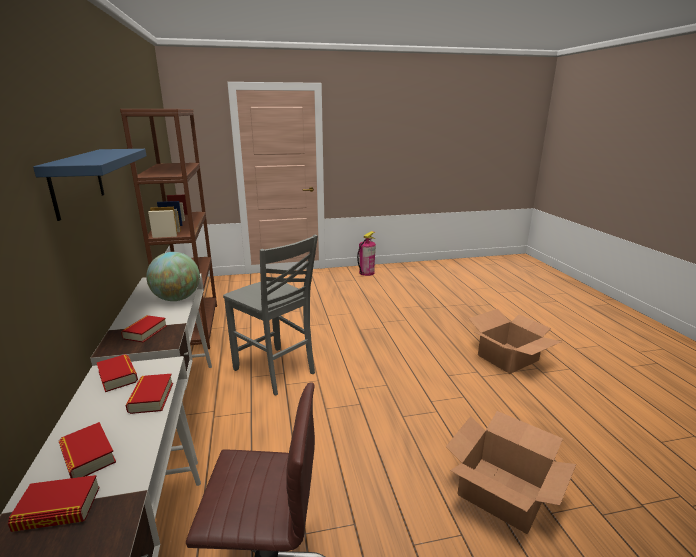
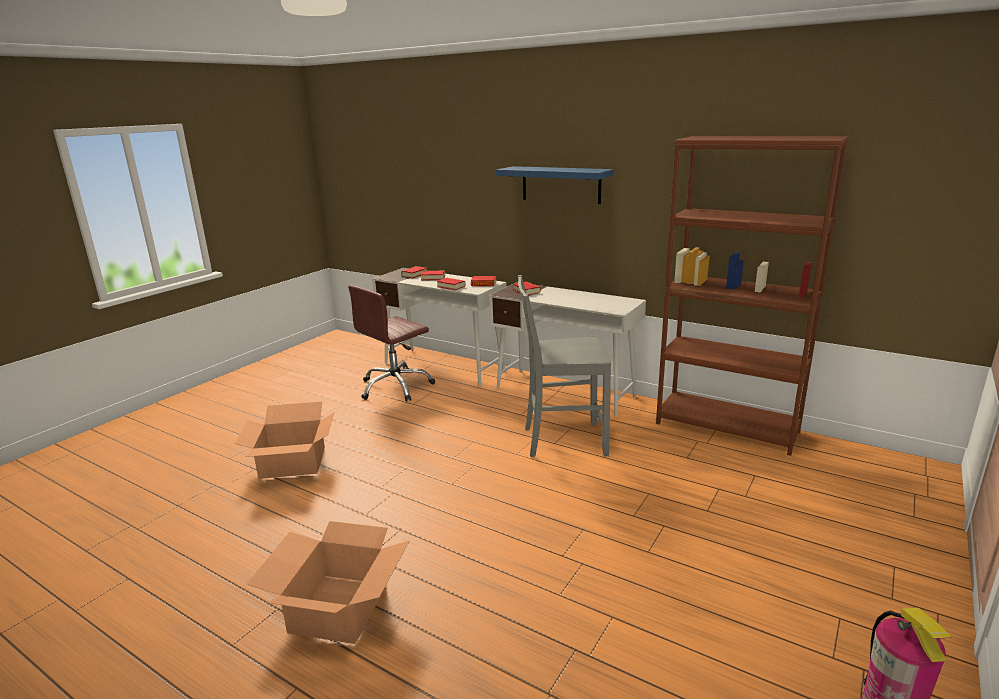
camera: 135 degrees right, 0 degrees up
(177, 299) = (570, 302): globe -> none

